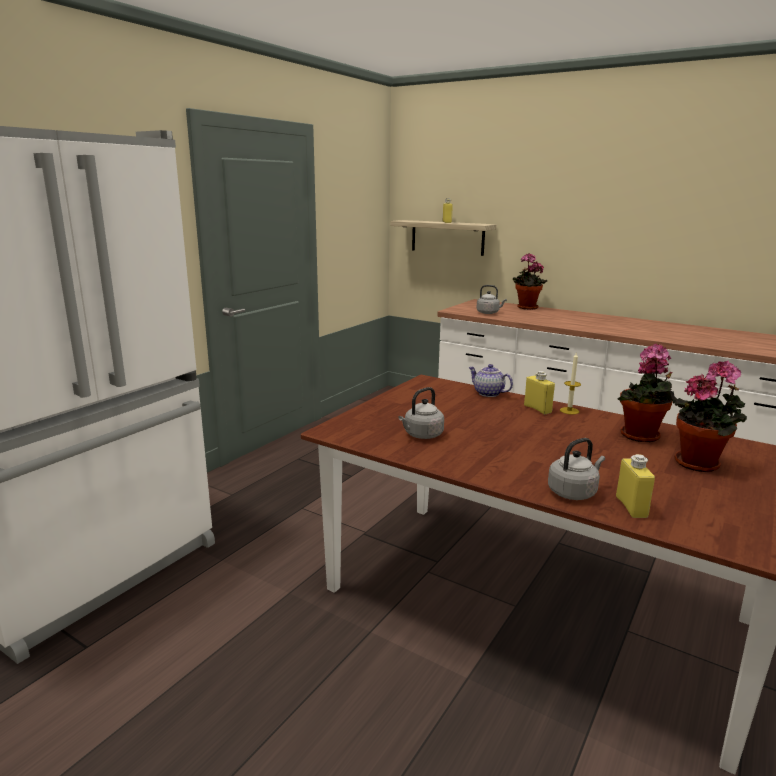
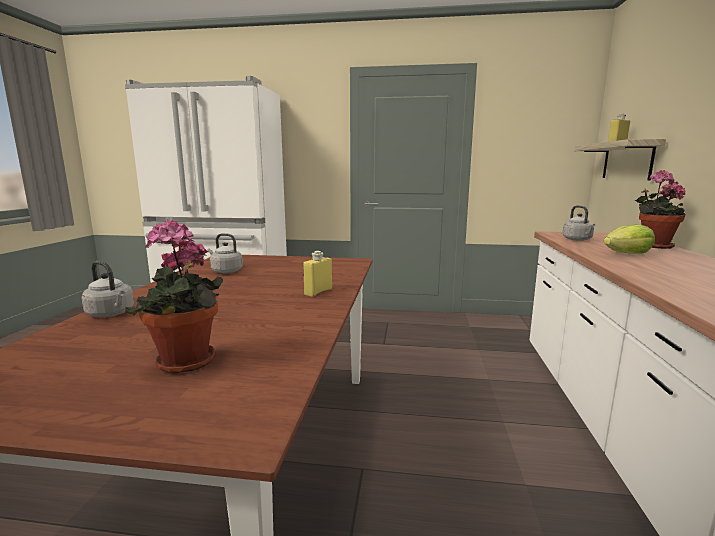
camera: 65 degrees right, 5 degrees down
(488, 393) = (344, 276): teapot -> none
(546, 318) = (627, 254): none -> lettuce
(569, 411) = (325, 302): candle -> none
(631, 507) = (73, 333): yellow bottle -> none
(641, 437) = (264, 333): potted plant -> none

